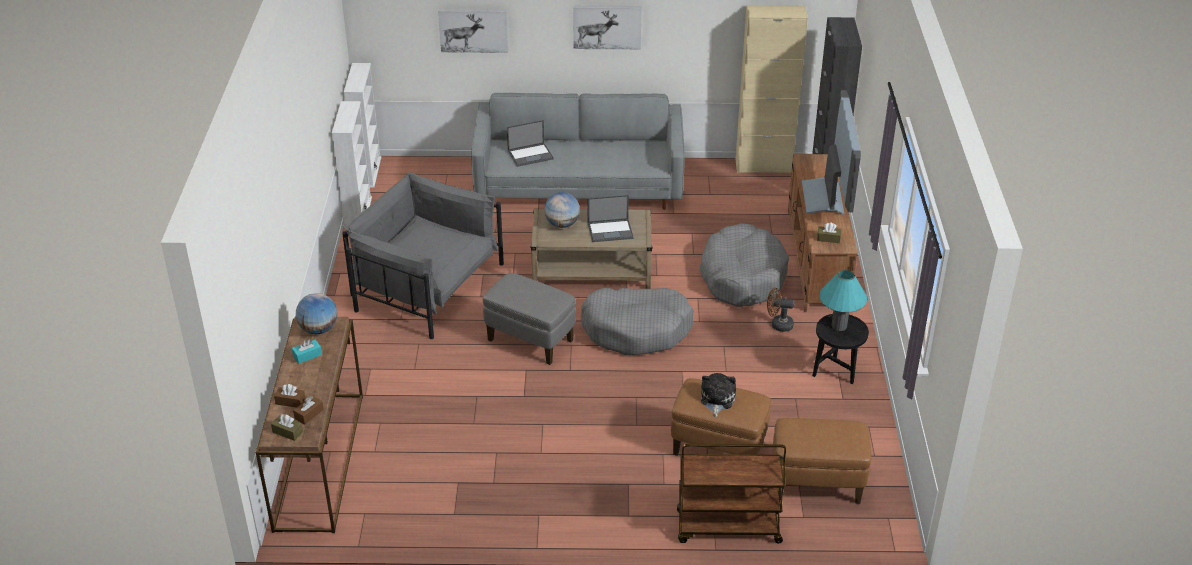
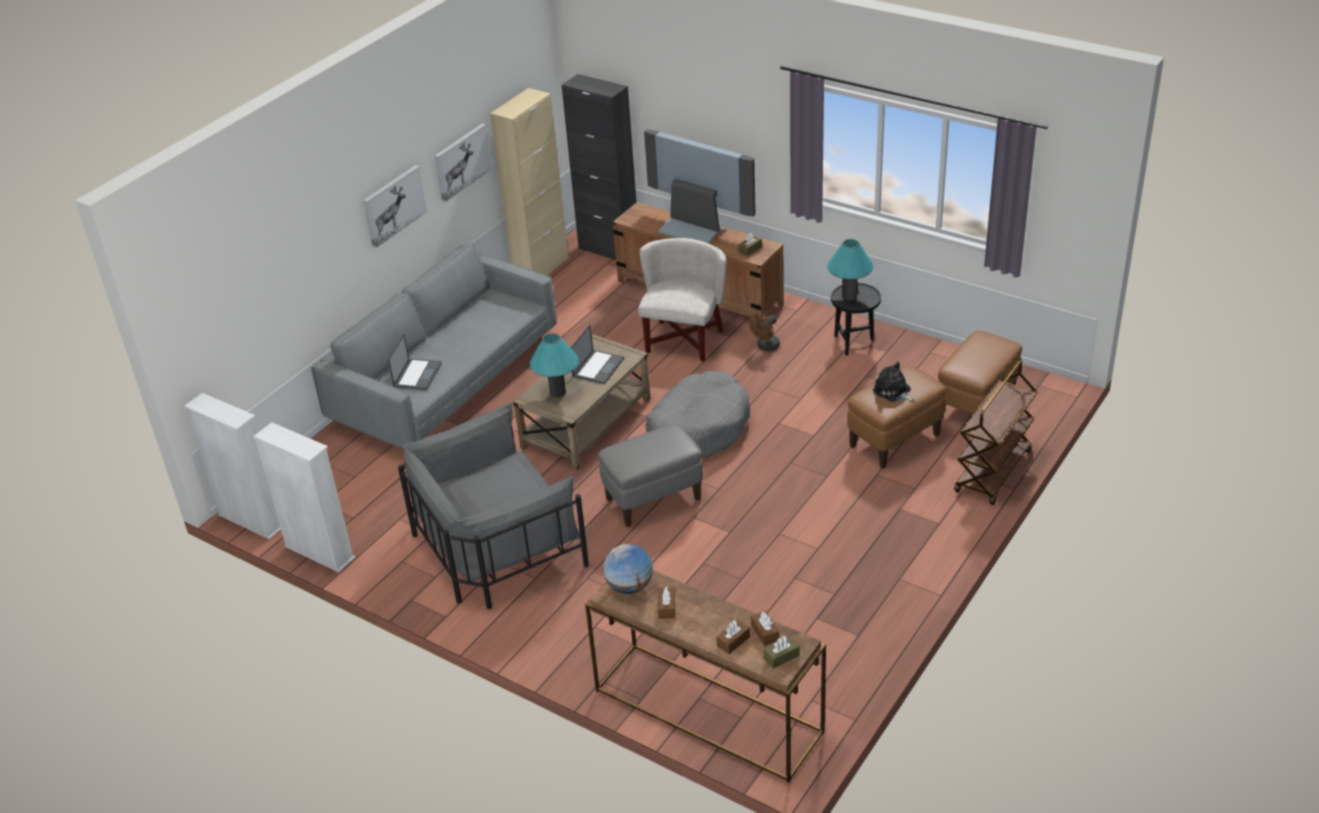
camera: 55 degrees left, 0 degrees up
(307, 355) = (666, 607): turquoise tissue box -> brown tissue box
(473, 30) = (285, 285): picture -> picture (462, 161)
(562, 224) = (557, 392): globe -> turquoise table lamp
(742, 276) = (683, 340): grey dog bed -> white armchair

